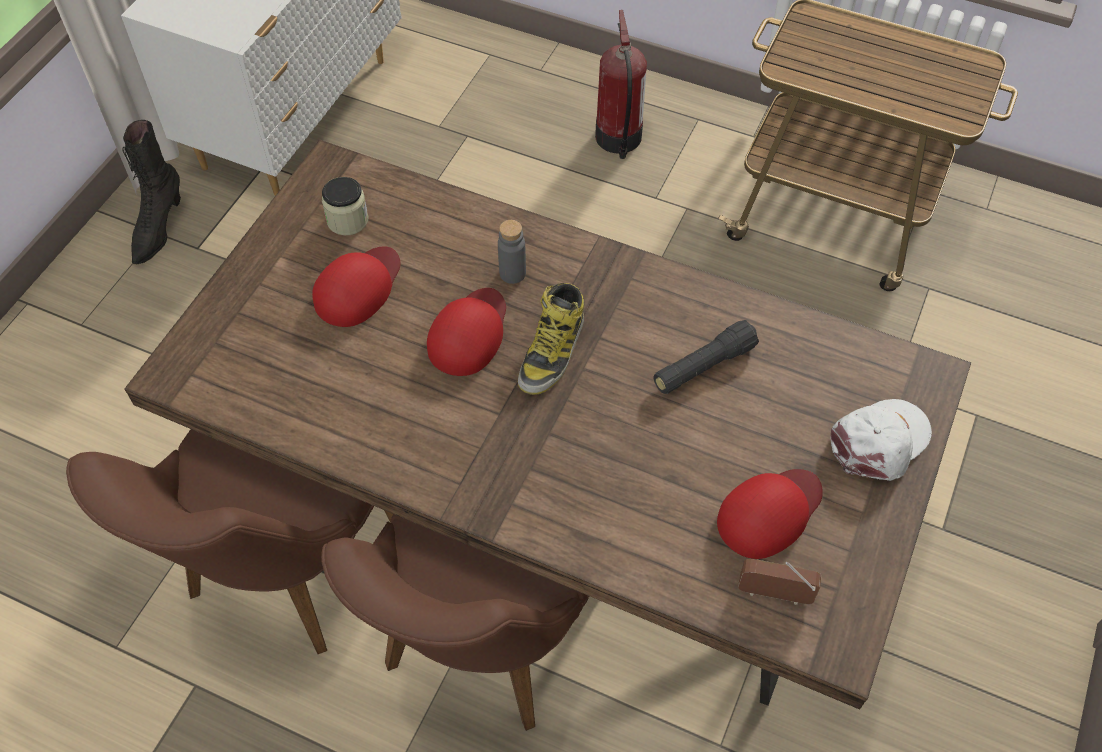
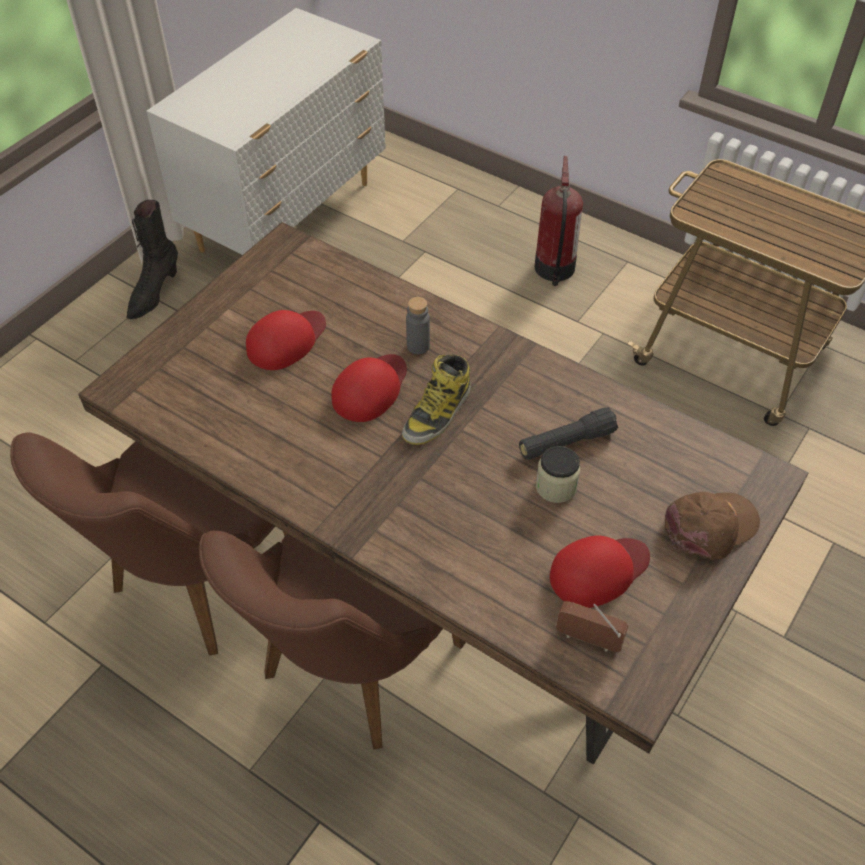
camera: 10 degrees right, 5 degrees down
(347, 220) = (290, 287): jar -> jar (556, 487)
(879, 442) = (710, 527): white cap -> brown cap

